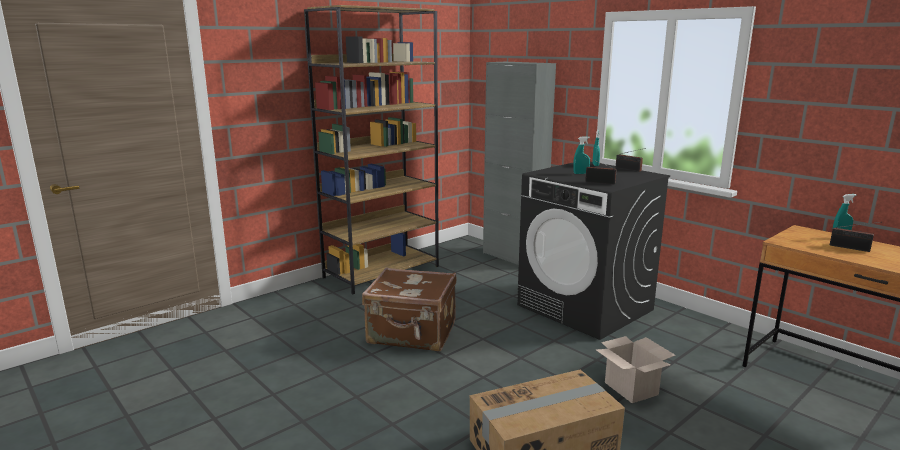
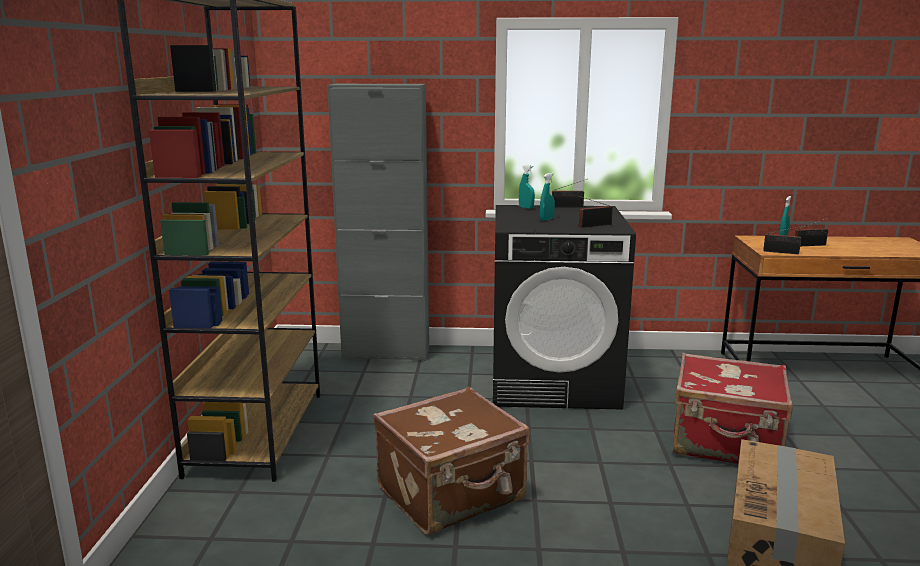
camera: 45 degrees left, 0 degrees up
(632, 389) = (726, 444): cardboard box -> red suitcase
(794, 245) = (783, 252): none -> radio

